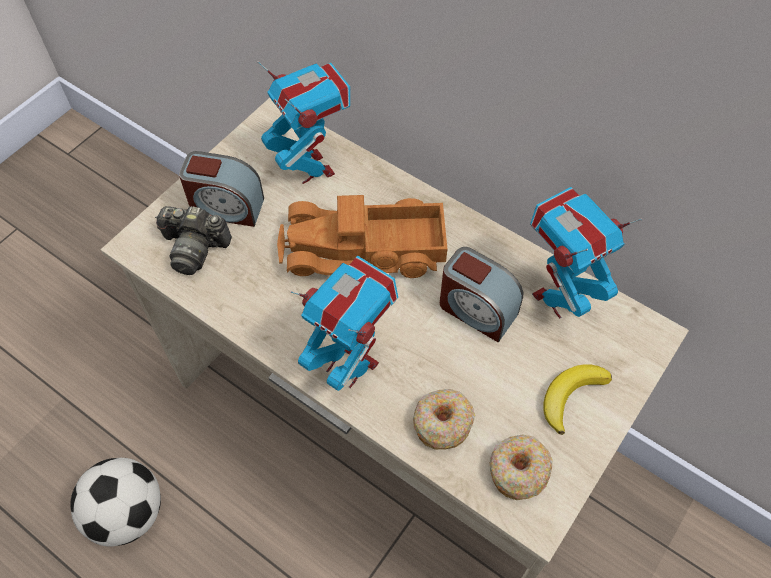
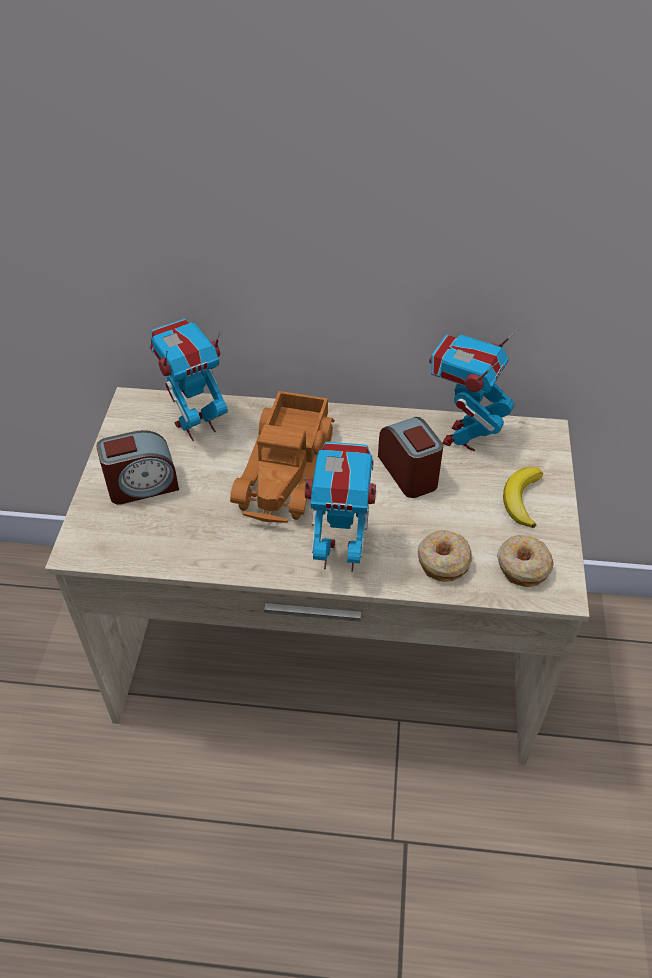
camera: 30 degrees left, 10 degrees down
(128, 513) = (131, 866): football -> none
(194, 248) = (136, 528): camera -> none
(312, 168) = (196, 426): toy robot -> toy robot turned 60 degrees counterclockwise
(364, 251) = (288, 469): toy truck -> toy truck turned 45 degrees counterclockwise
(476, 310) = (409, 472): alarm clock -> alarm clock turned 120 degrees counterclockwise

